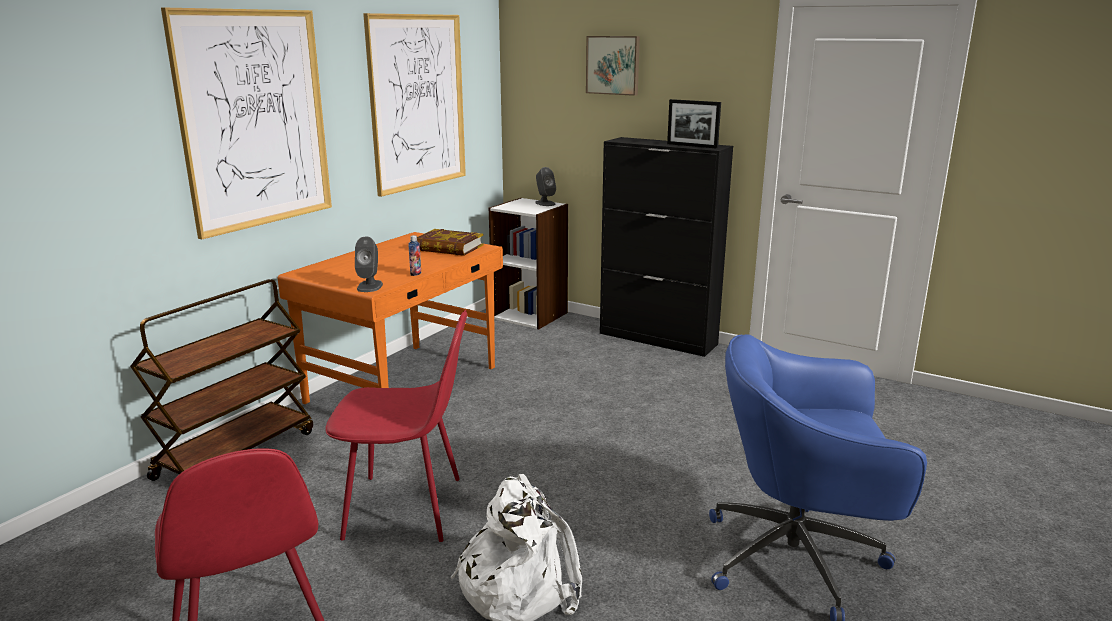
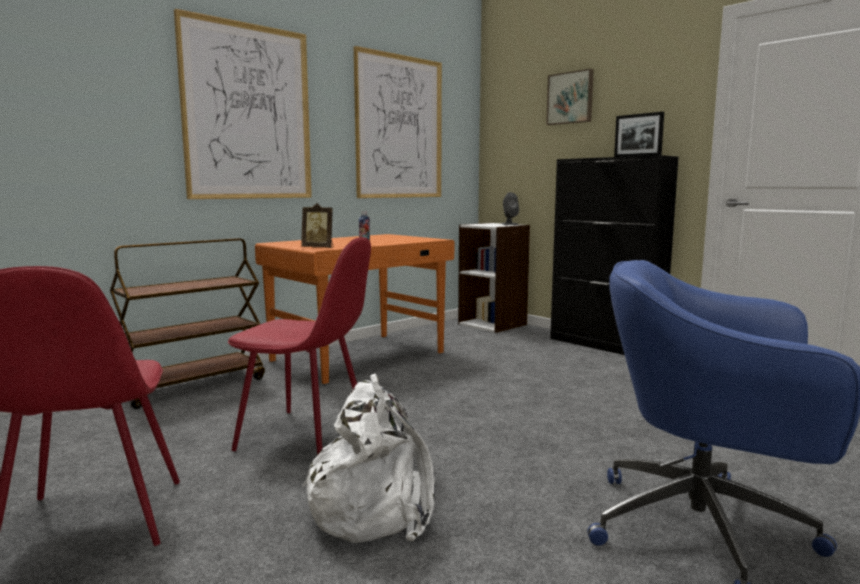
camera: 15 degrees right, 10 degrees down
(370, 286) = (319, 248): grey speaker -> picture frame
(448, 248) = (407, 239): book -> none

